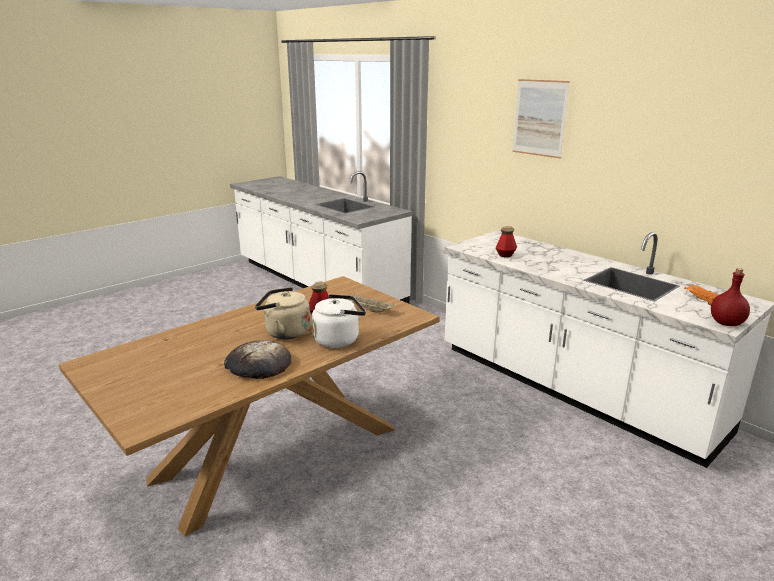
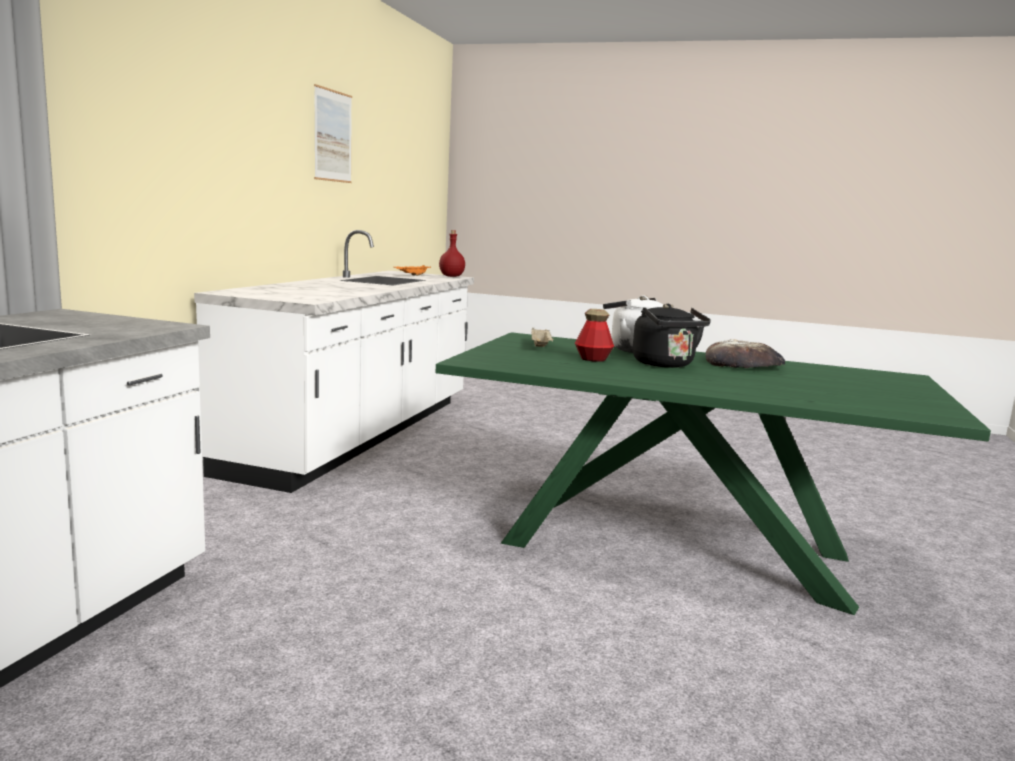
camera: 120 degrees left, 10 degrees down
(275, 453) = (676, 548): brown dining table -> green dining table
(284, 332) = (665, 365): beige kettle -> black kettle
(505, 255) = (330, 293): bottle -> none
(539, 118) = (221, 99): picture -> picture (333, 136)

